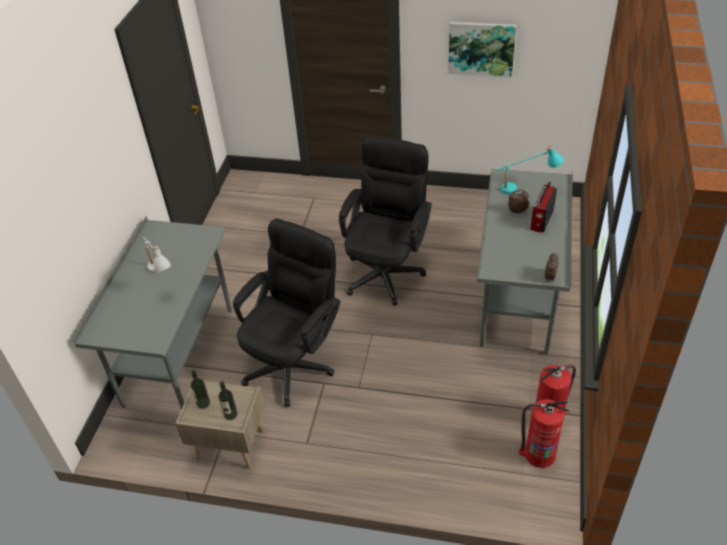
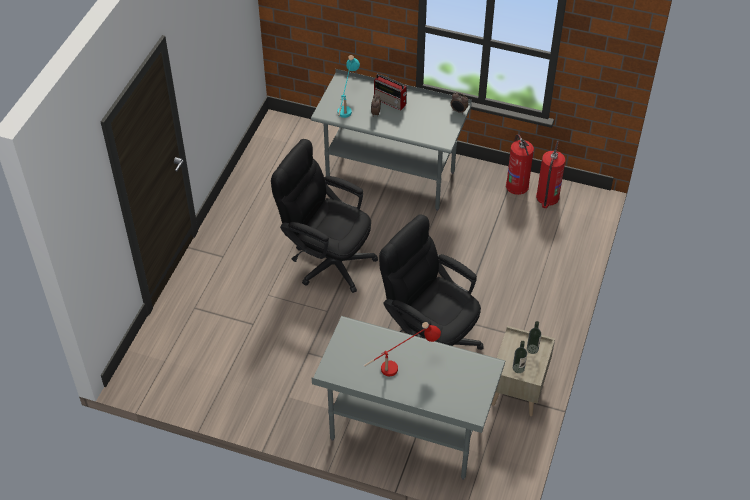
camera: 85 degrees left, 5 degrees up
(160, 274) = (401, 365): white table lamp -> red table lamp
(481, 48) = (212, 56): picture -> none

